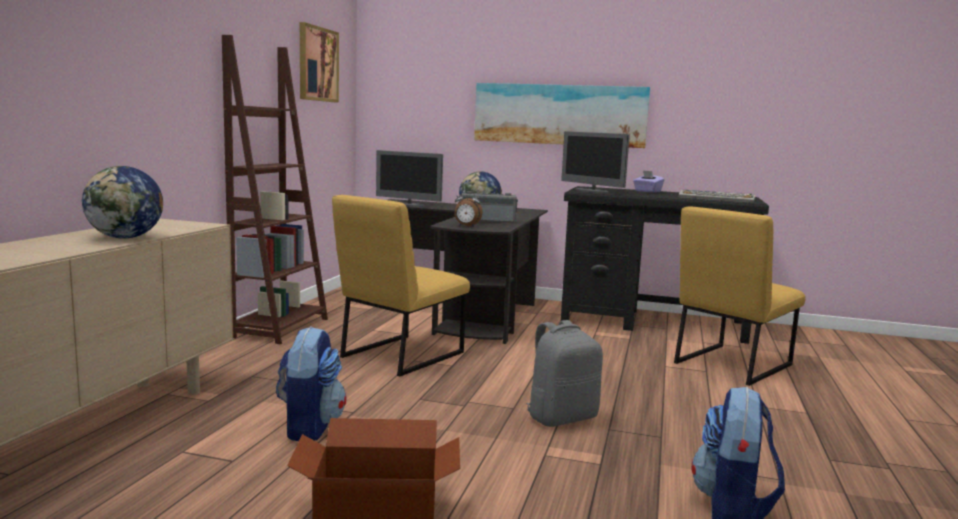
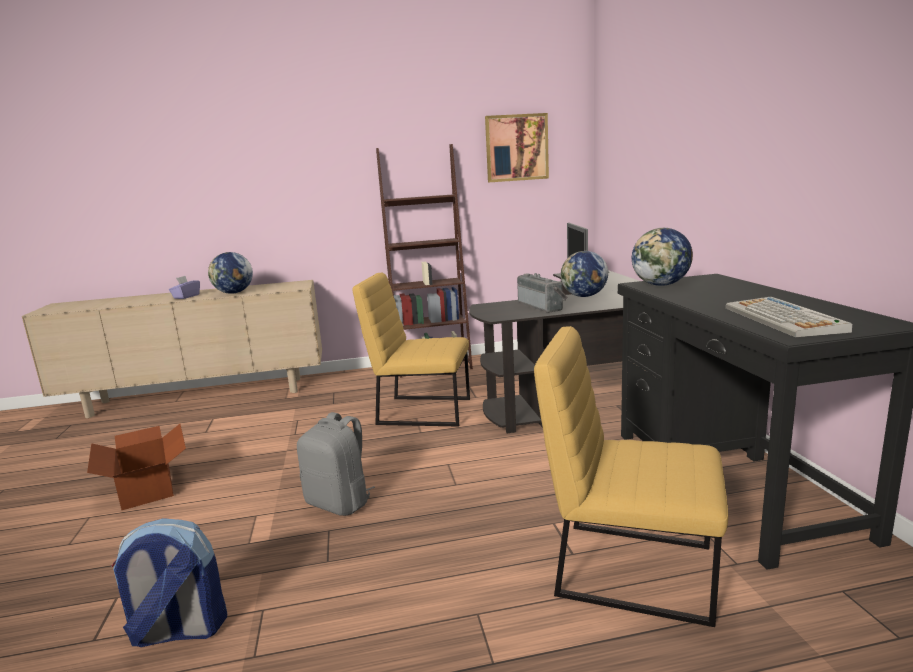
camera: 65 degrees right, 5 degrees up
(309, 427) = (262, 432): backpack -> none
(466, 226) = (490, 309): alarm clock -> none
(559, 114) = (711, 177): picture -> none
(591, 191) = (661, 285): monitor -> globe
(647, 191) = (755, 292): purple tissue box -> purple tissue box (186, 296)

